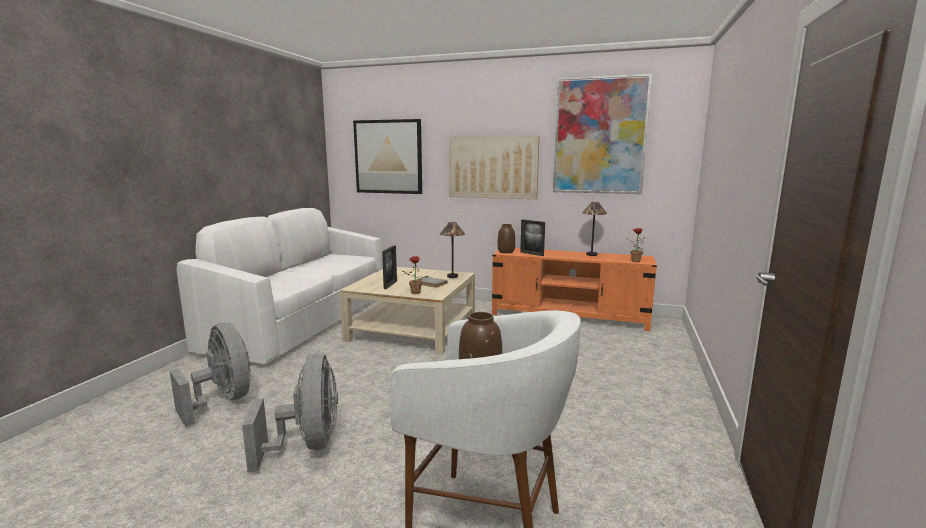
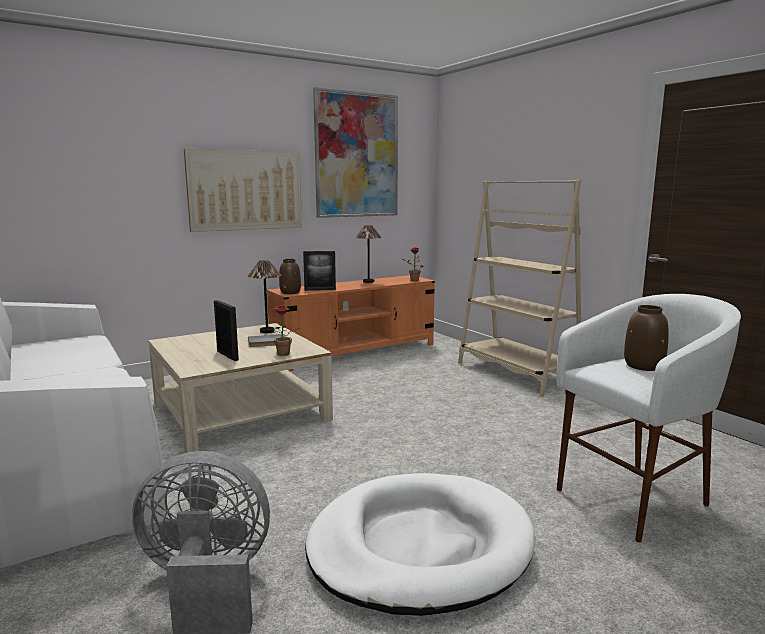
camera: 50 degrees left, 0 degrees up
(307, 445) = (419, 547): grey fan -> white dog bed
(388, 157) = (80, 176): picture -> none
(669, 383) = (516, 373): none -> beige bookcase

